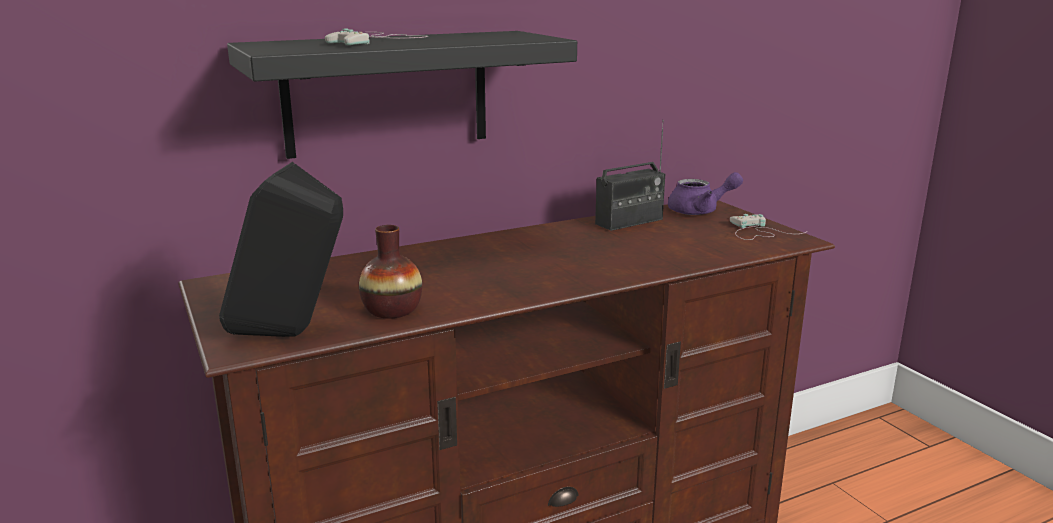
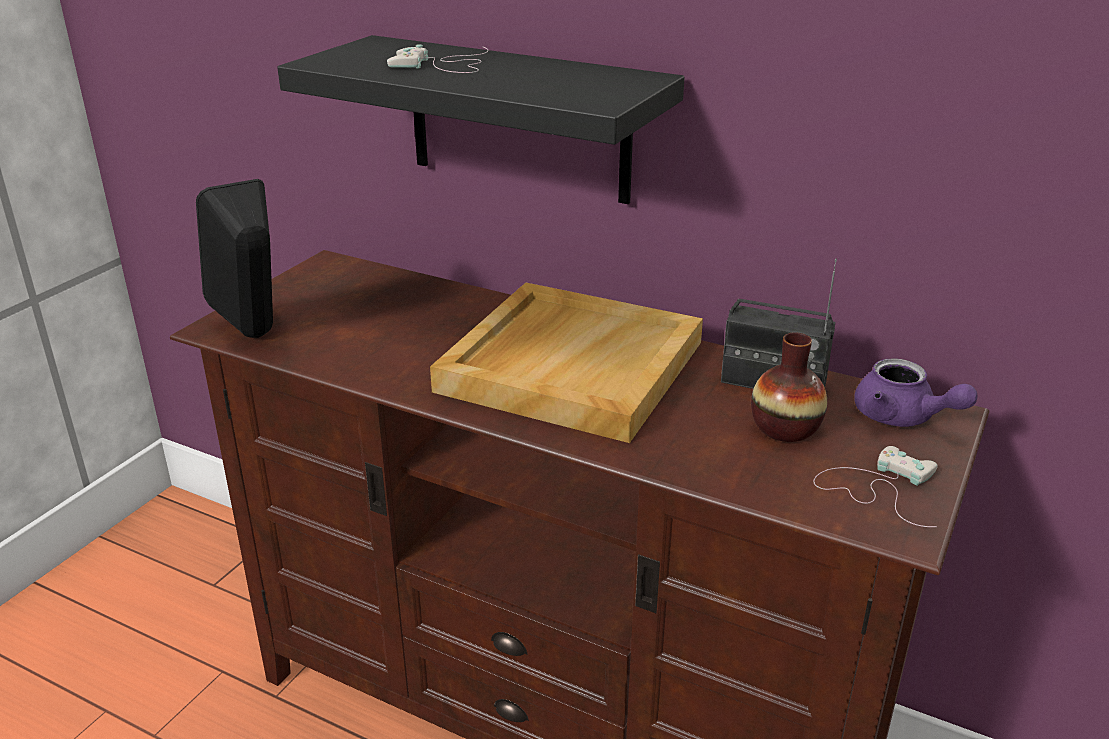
camera: 55 degrees right, 10 degrees up
(392, 310) = (348, 353): vase -> vase (785, 428)
(531, 255) = (570, 365): none -> beige tray

